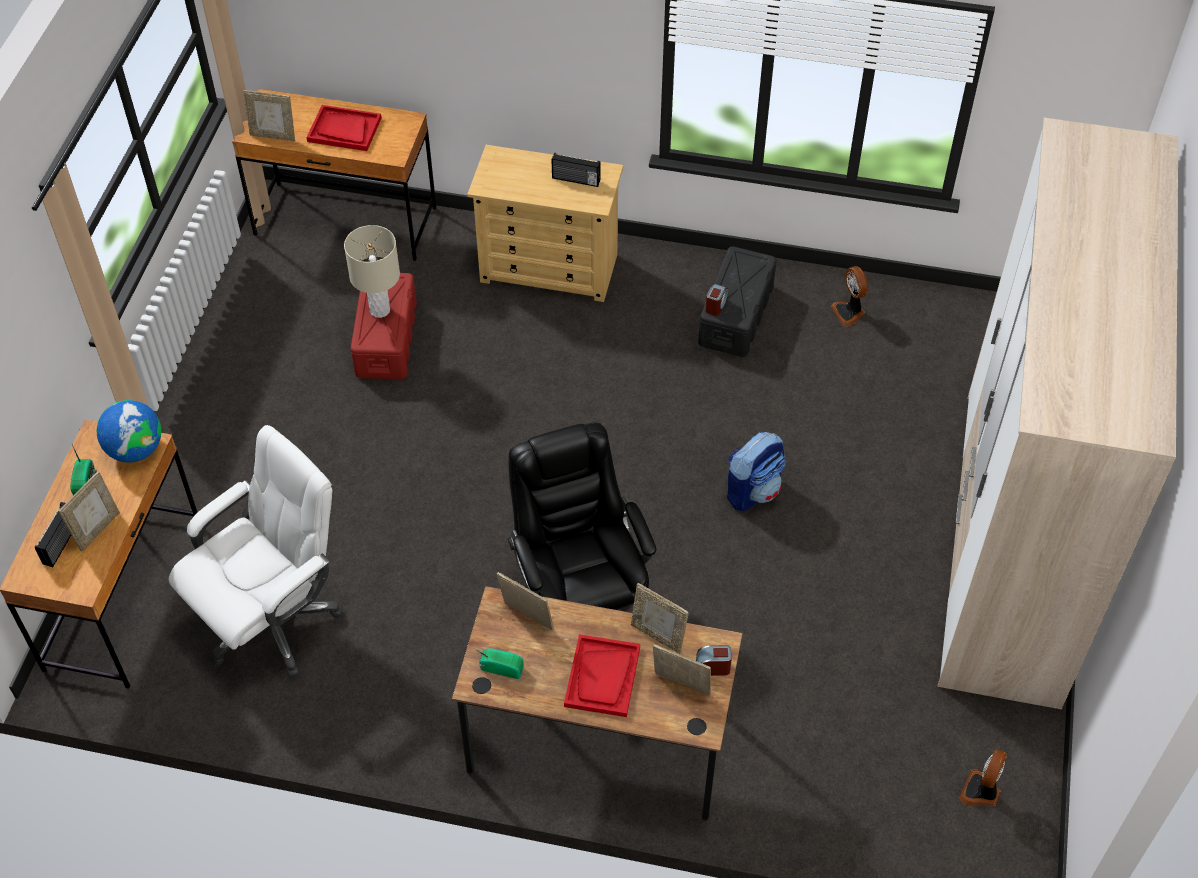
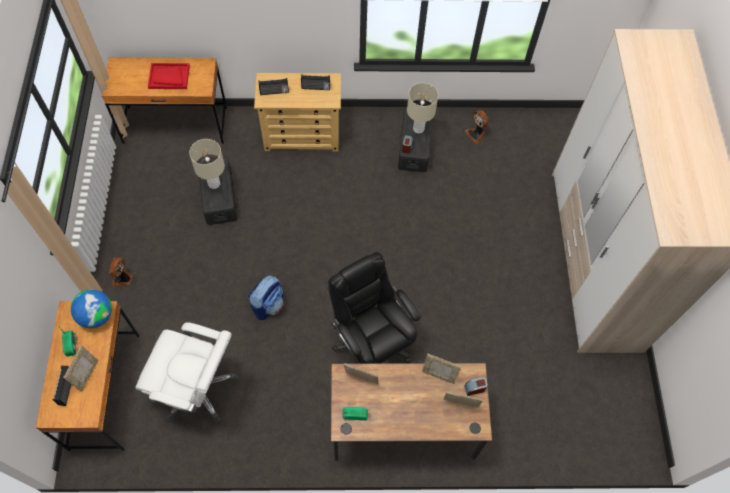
camera: 15 degrees left, 10 degrees up
(273, 135) = (126, 88): picture frame -> none
(273, 620) = (198, 389): white office chair -> white office chair turned 75 degrees clockwise
(386, 339) = (219, 196): red storage box -> black storage box
(506, 176) = (274, 92): none -> radio
(602, 677) = (414, 408): red tray -> none
(744, 281) = (418, 128): none -> beige table lamp
(753, 490) = (450, 253): backpack -> backpack (268, 304)
(981, 792) = (614, 410): fan -> fan (123, 278)

